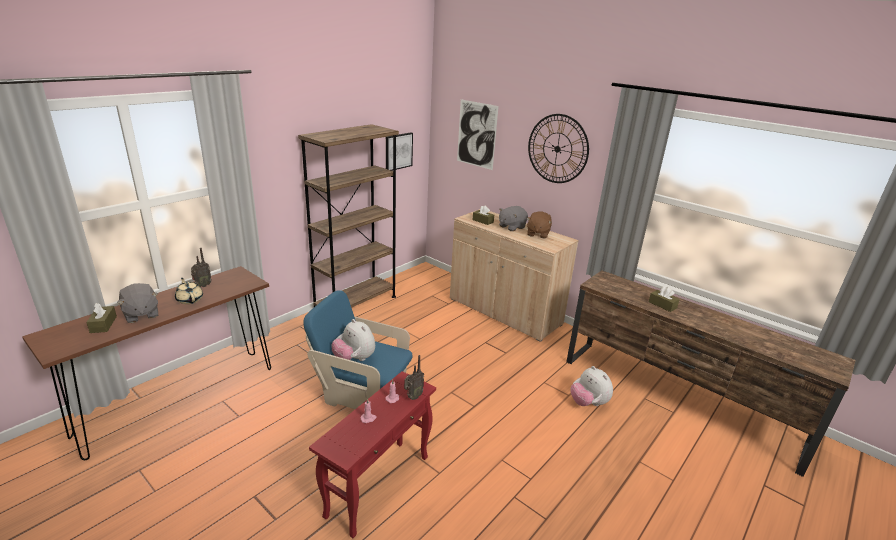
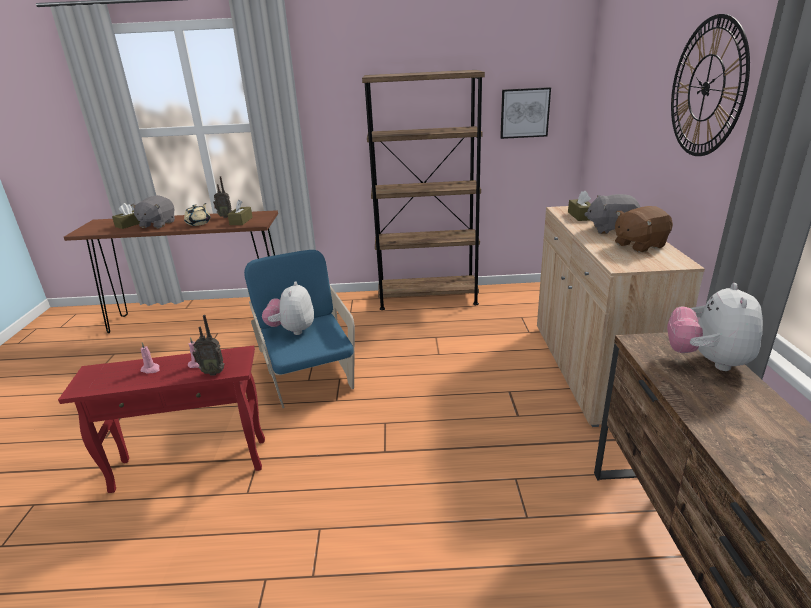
camera: 50 degrees right, 0 degrees up
(476, 134) = (625, 83): picture -> none
(588, 403) = (542, 548): plush toy -> plush toy (707, 361)
(662, 305) = (742, 428): brown tissue box -> brown tissue box (241, 221)

